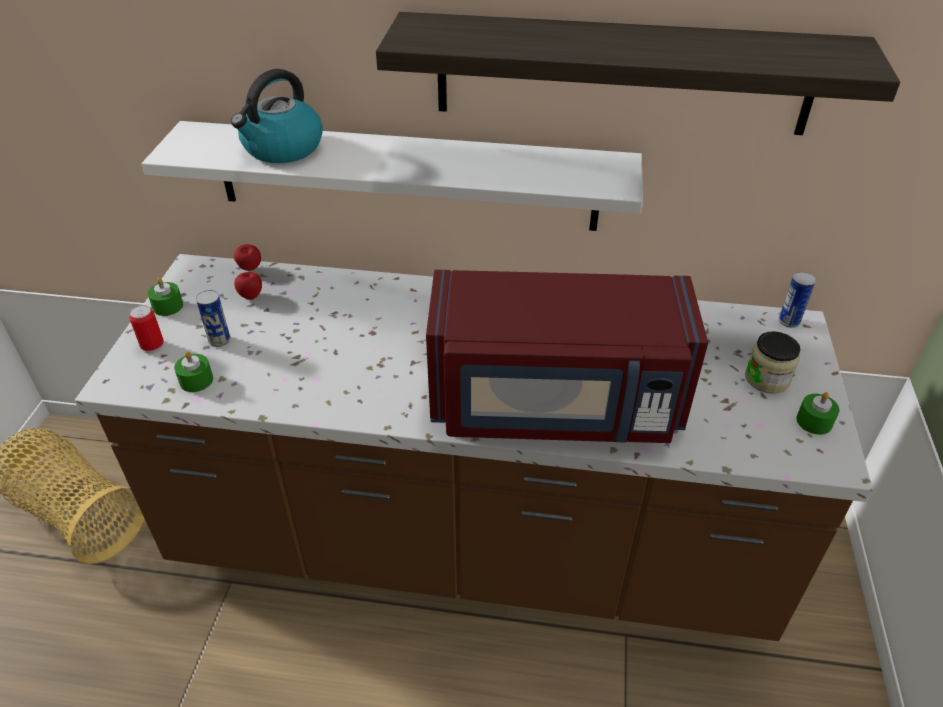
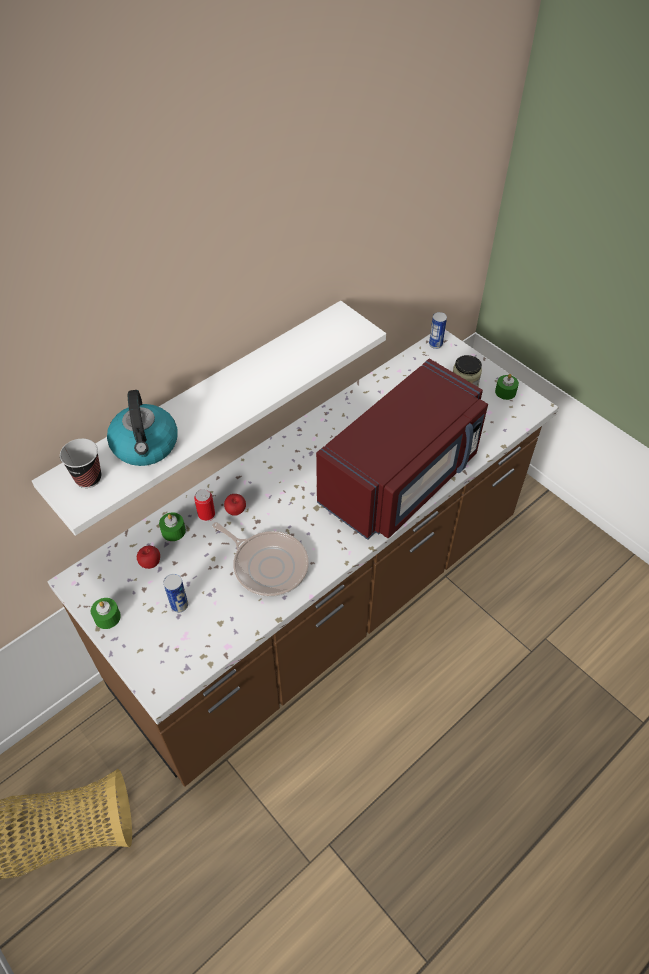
camera: 50 degrees left, 10 degrees up
(152, 346) = (144, 646): can -> can (206, 515)
(196, 380) = (207, 637): green candle -> green candle (173, 531)
(210, 142) = (88, 478): none -> cup
(250, 269) = (118, 548): apple -> apple (236, 512)
(324, 370) = (267, 565): none -> frying pan
(622, 74) = (325, 261): shelf -> none

